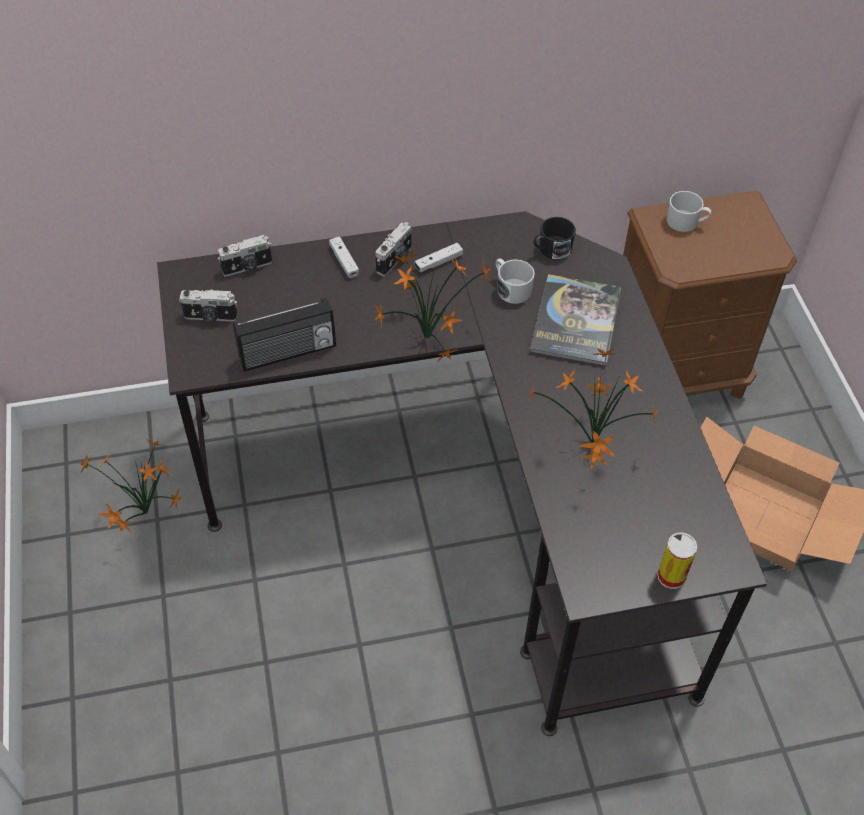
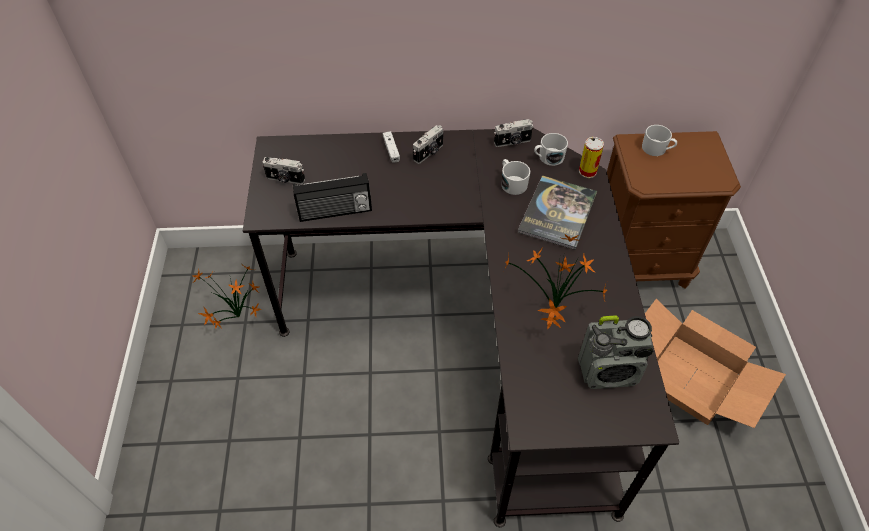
camera: 10 degrees right, 0 degrees up
(247, 267) = (320, 147): camera -> camera (512, 142)
(426, 336) = (440, 211): potted plant -> none
(438, 262) = (461, 158): white game controller -> none
(551, 249) = (548, 158): black mug -> white mug
(671, 511) = (609, 372): none -> radio
(671, 576) = (600, 425): can -> can (587, 171)

